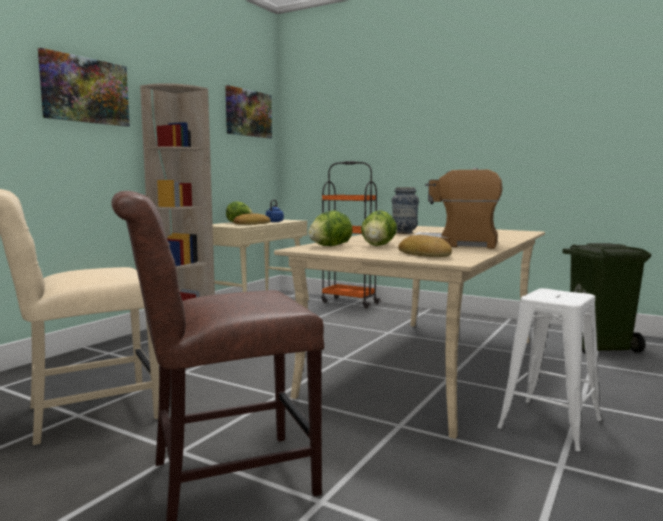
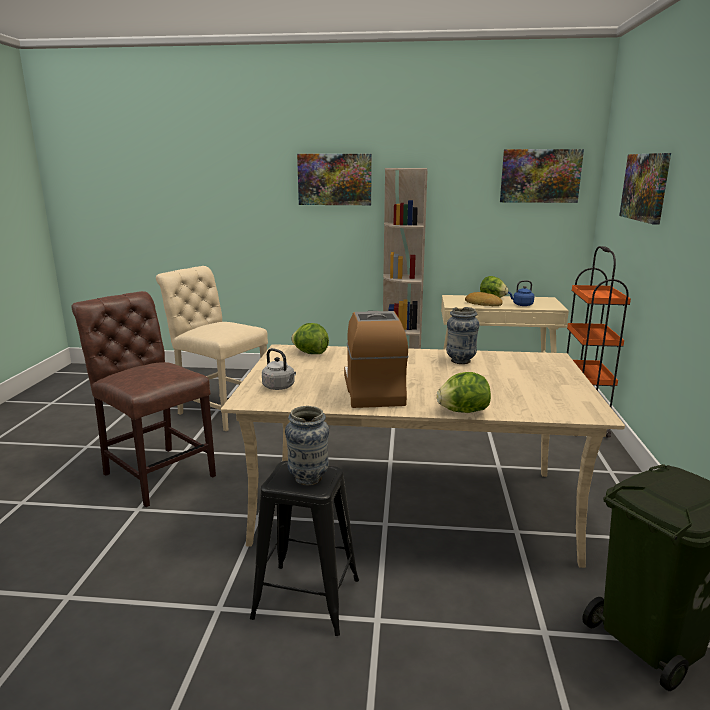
camera: 65 degrees right, 10 degrees up
(365, 117) = (645, 187): none -> picture
(378, 246) = (329, 366): lettuce -> lettuce (463, 411)
(425, 254) = (280, 387): bread -> grey kettle
(550, 424) = (306, 598): white stool -> black stool
(560, 295) = (308, 478): none -> vase

